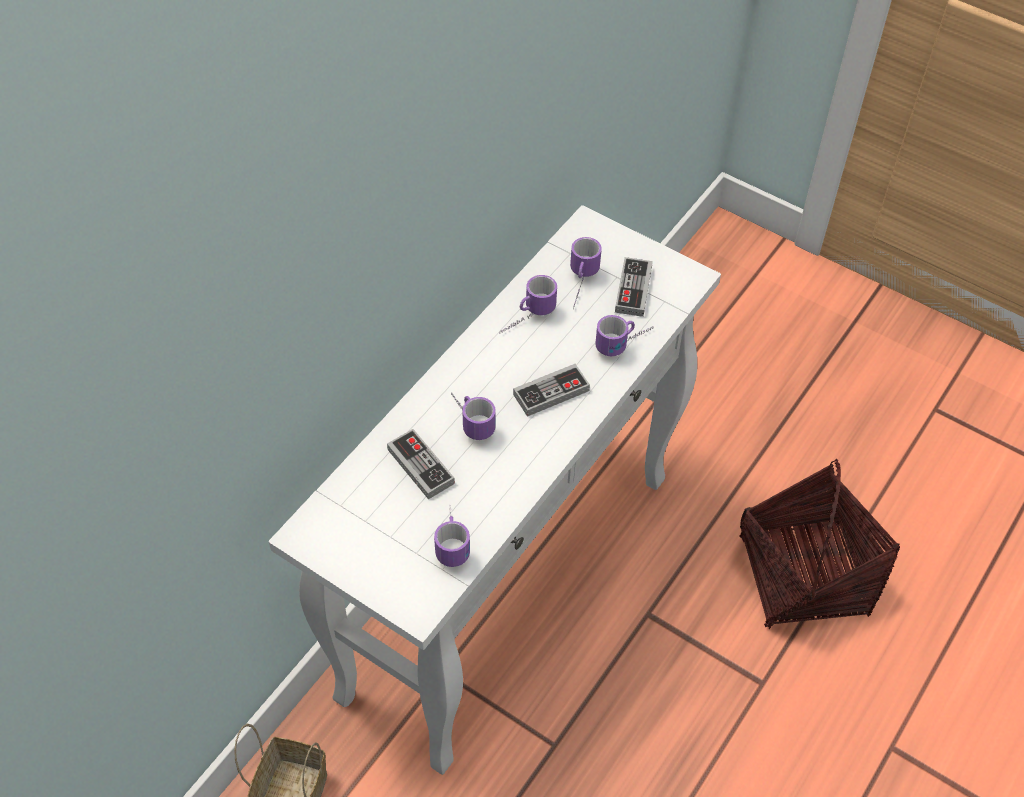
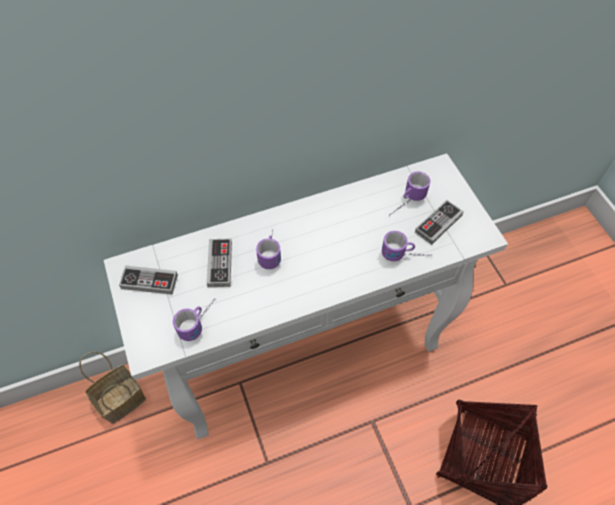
camera: 35 degrees right, 5 degrees up
(526, 319) = (355, 207): mug -> none
(551, 392) = (333, 262): game controller -> game controller (149, 281)

